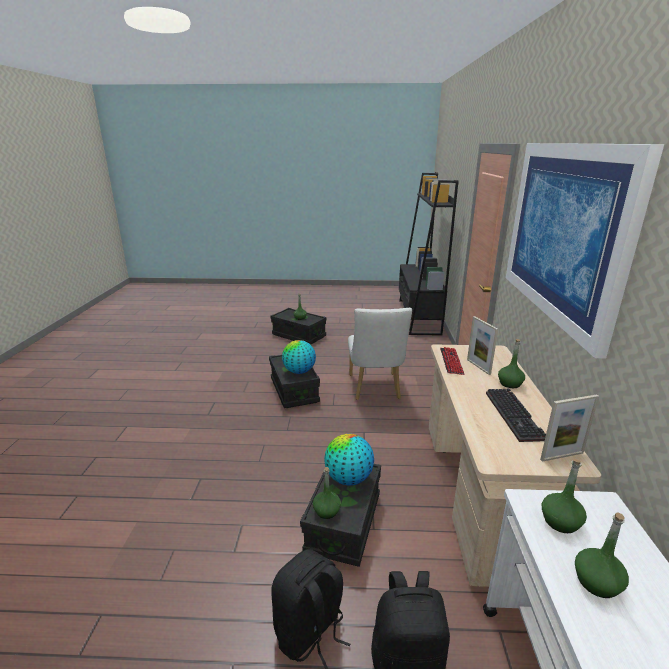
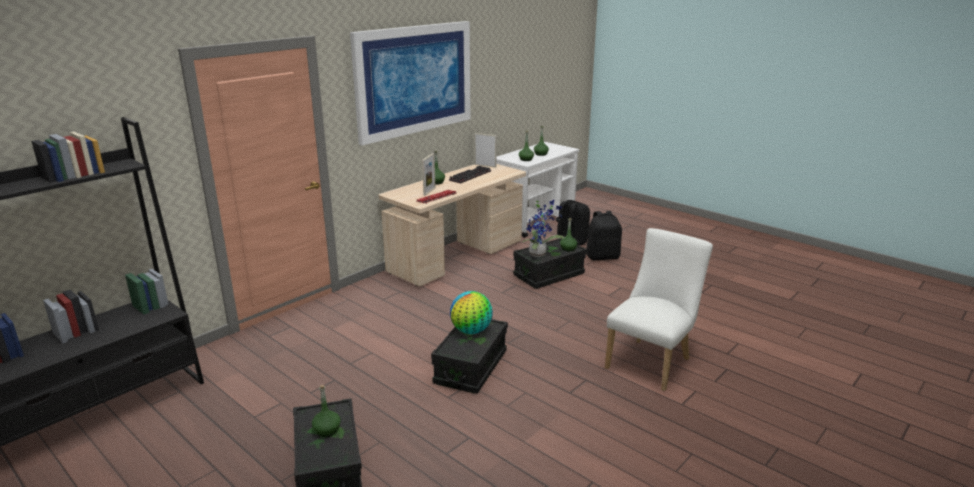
camera: 140 degrees left, 0 degrees up
(348, 478) = (539, 254): globe -> potted plant
(375, 389) = (394, 333): white chair -> white chair (651, 361)

